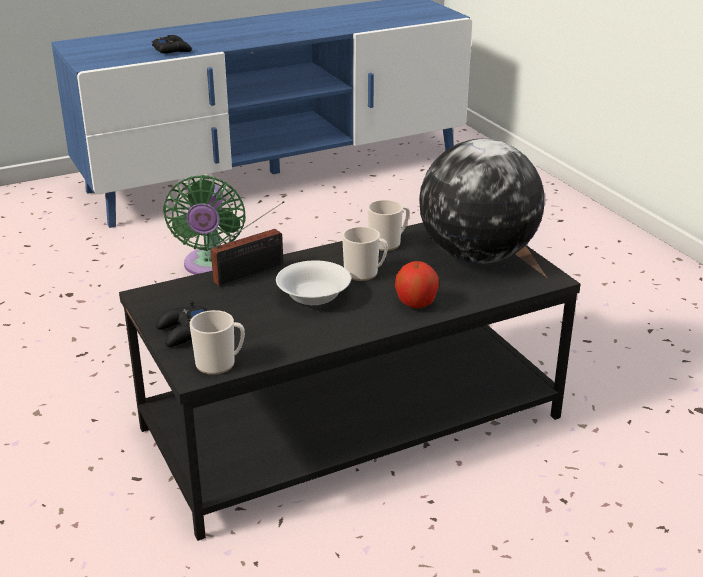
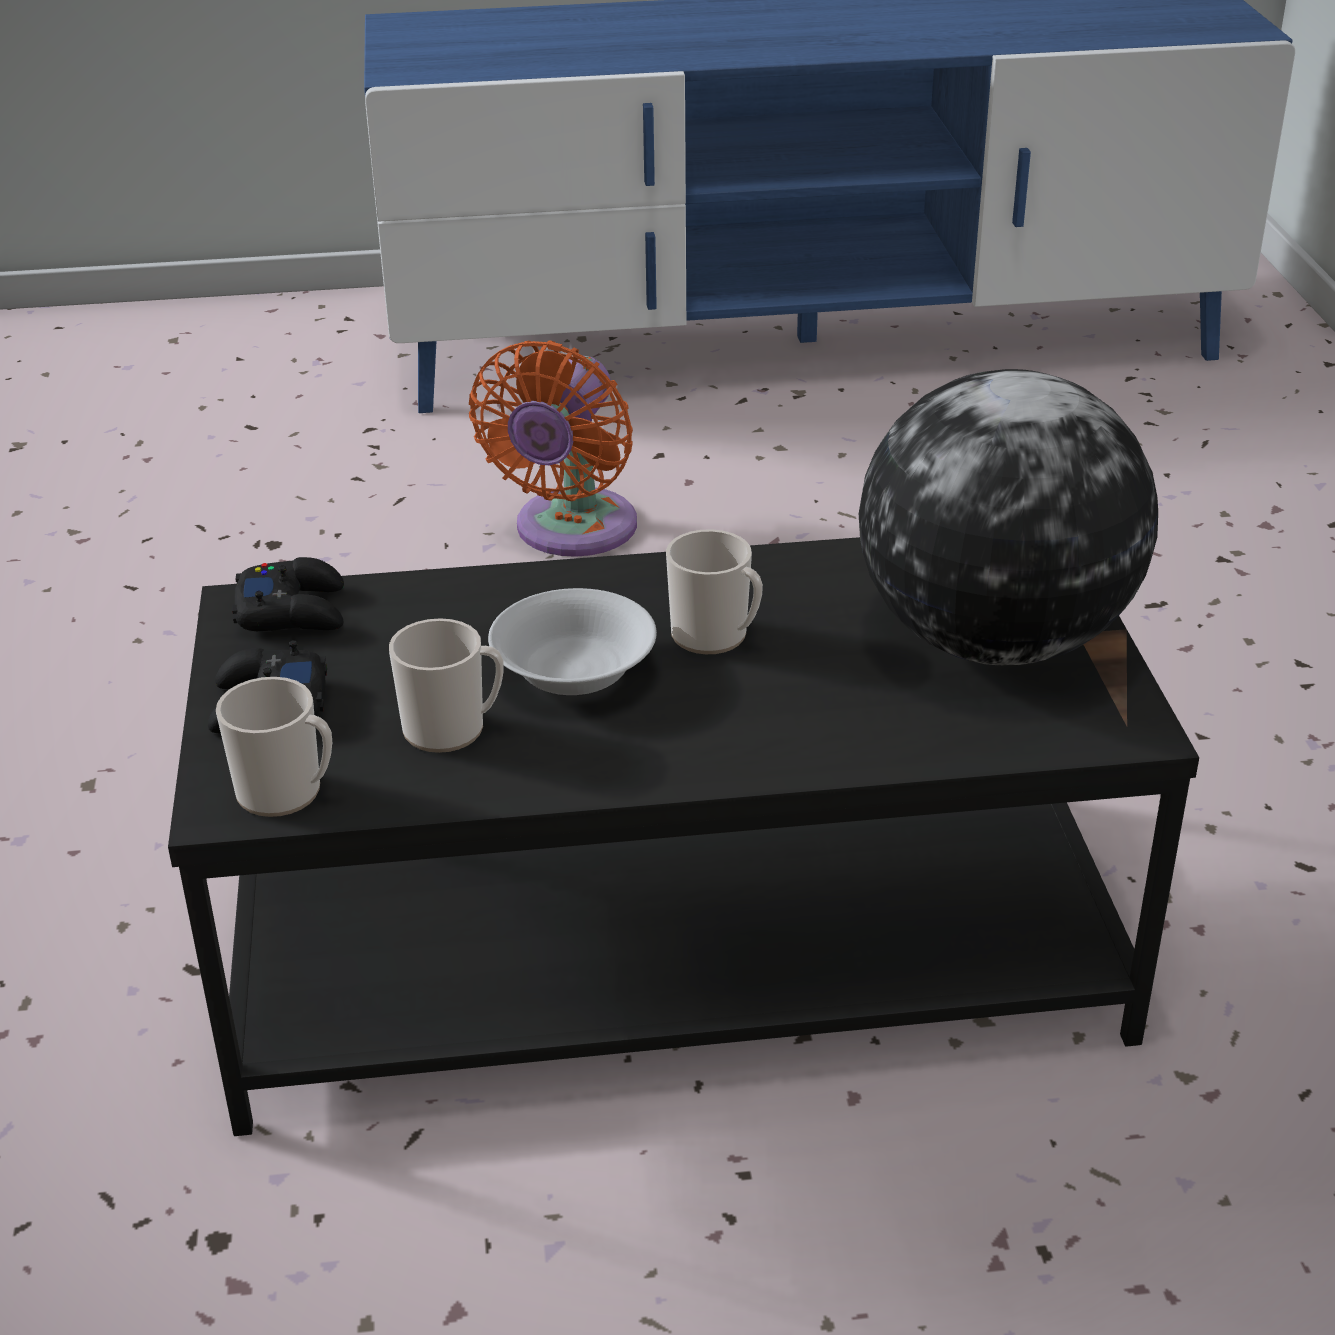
camera: 20 degrees right, 5 degrees up
(172, 50) = (583, 57): black game controller -> black game controller (293, 610)
(211, 266) = (571, 532): green fan -> orange fan
(253, 273) = (485, 592): radio -> none
(388, 243) = (813, 571): mug -> mug (453, 729)
(416, 304) = (781, 734): apple -> none

